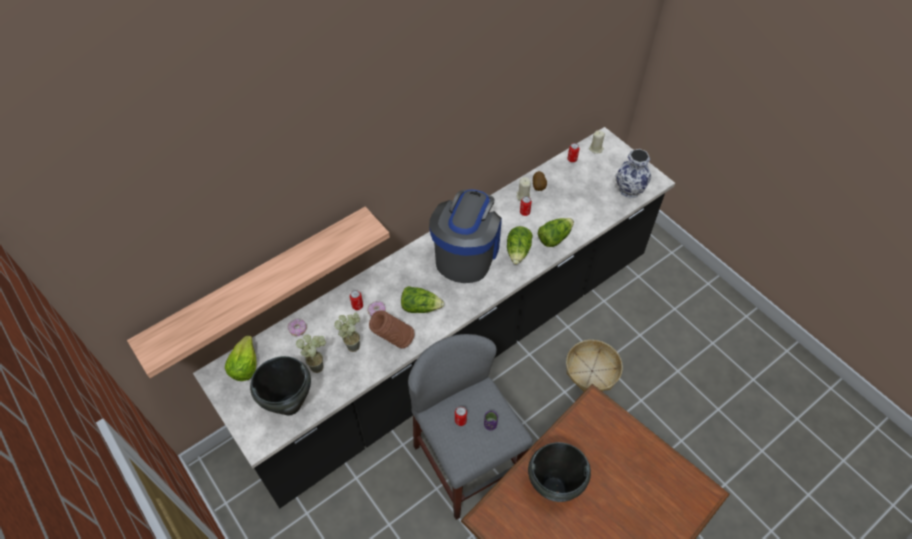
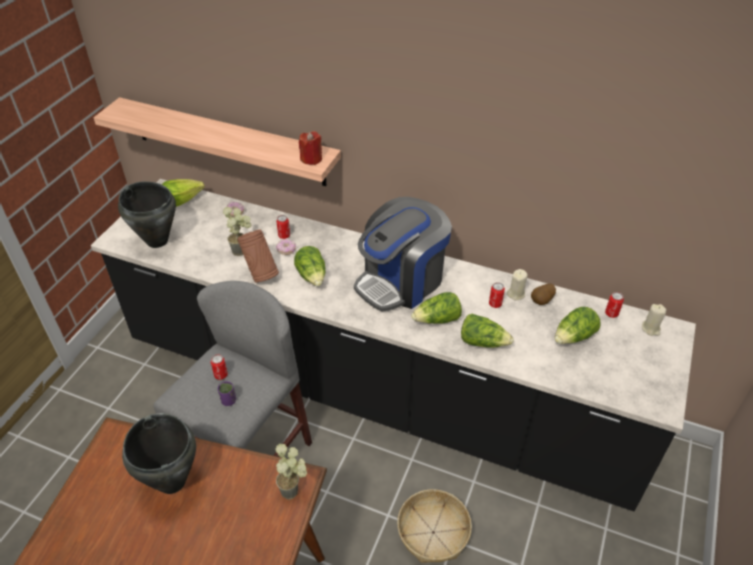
camera: 60 degrees right, 10 degrees down
(318, 364) = (208, 239): potted plant -> potted plant (295, 491)
(363, 229) = (311, 159): none -> red candle
(466, 253) = (401, 281): coffee machine -> coffee machine turned 150 degrees clockwise
(579, 189) = (574, 337): none -> lettuce
(629, 190) = (619, 384): vase -> none

